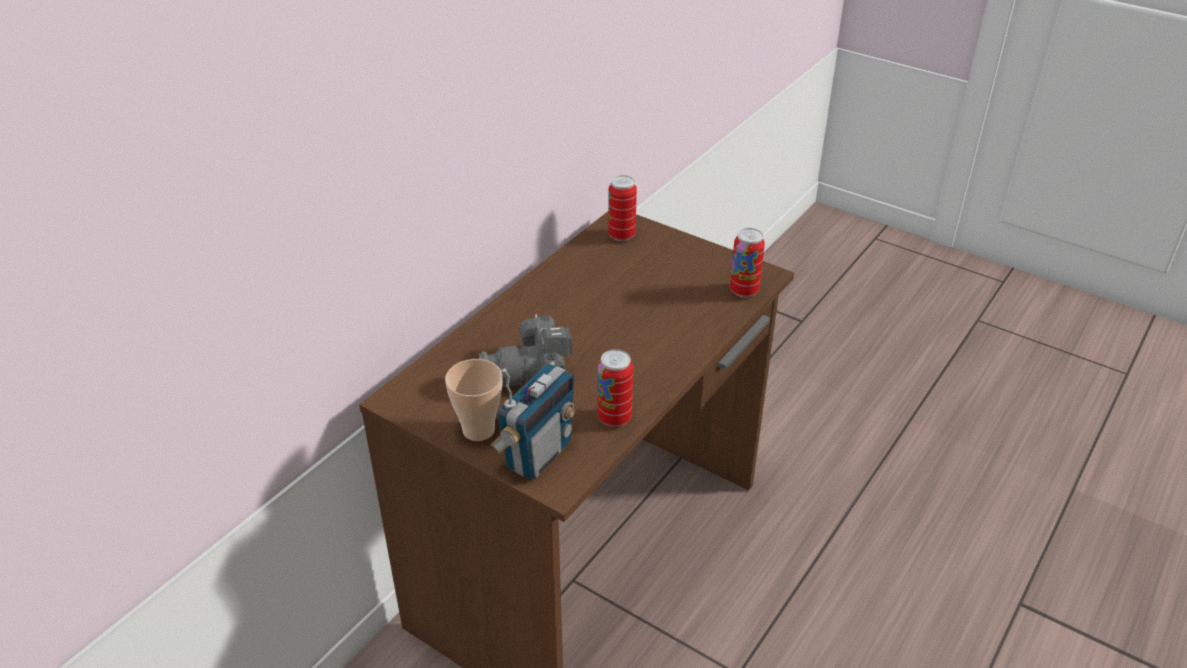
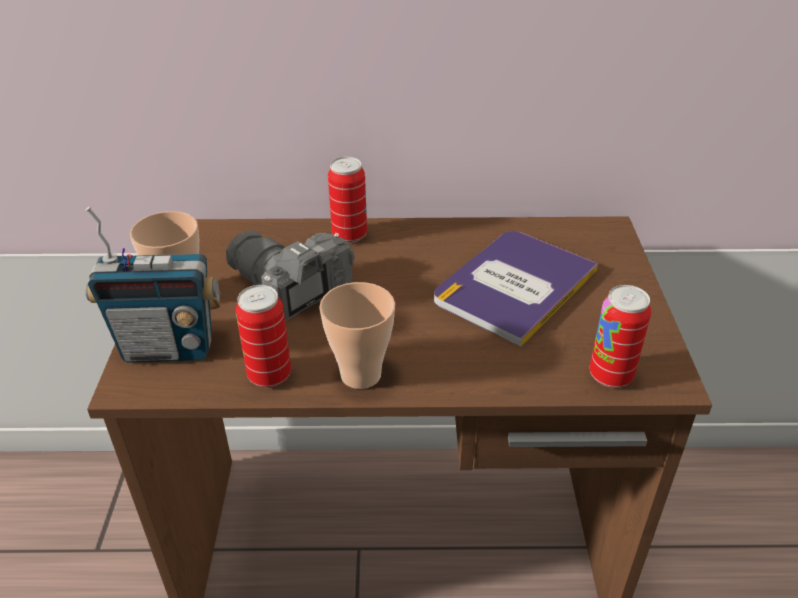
camera: 55 degrees right, 0 degrees up
(621, 235) = (585, 242): can -> can (349, 235)
(633, 283) = (514, 286): none -> book
(652, 380) = (360, 375): none -> cup

